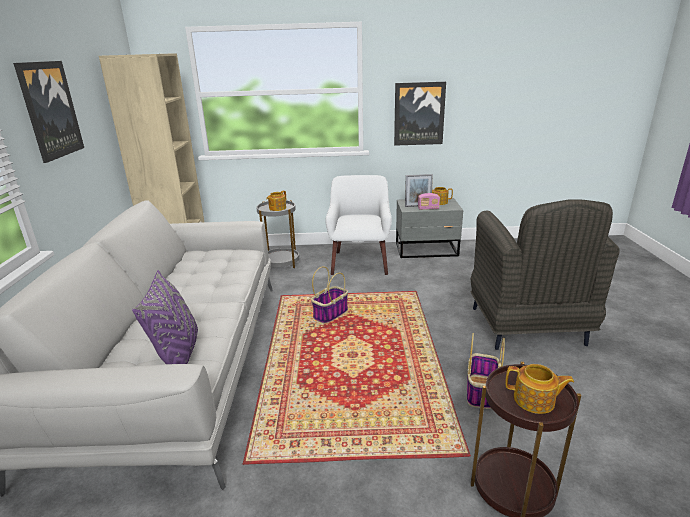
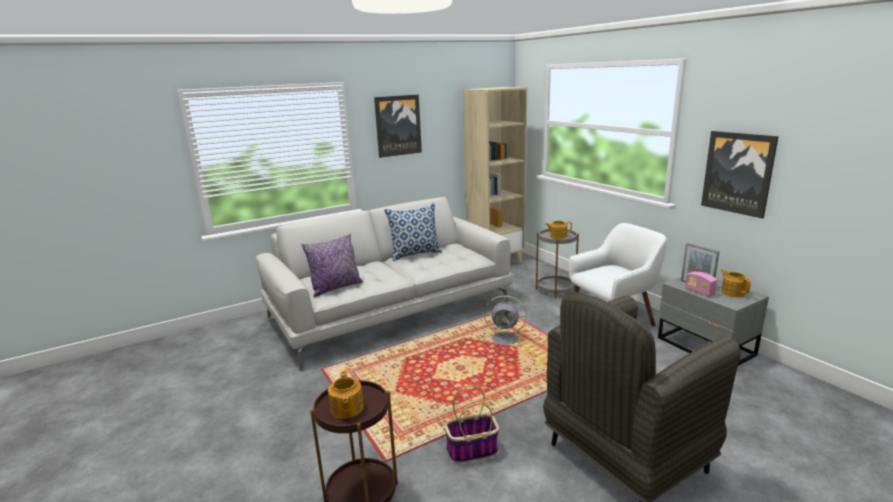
camera: 60 degrees right, 5 degrees down
(172, 278) = (415, 254): none -> pillow
(330, 314) = (506, 339): basket -> grey fan

